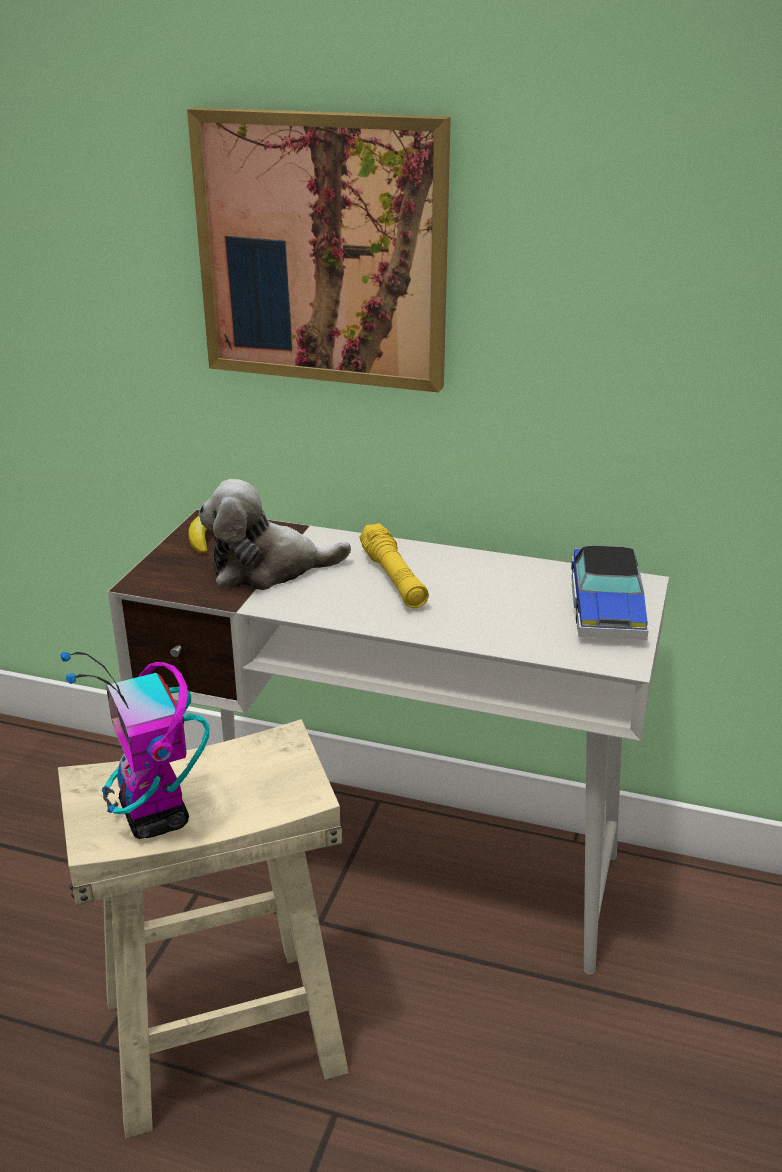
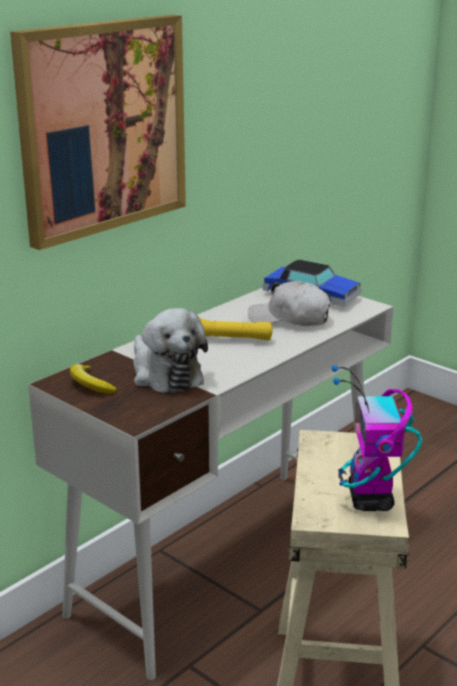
camera: 65 degrees left, 5 degrees down
(155, 816) = (370, 499): toy robot -> toy robot turned 90 degrees clockwise
(268, 569) = (165, 374): plush toy -> plush toy turned 45 degrees counterclockwise
(506, 608) = (290, 318): none -> white cap

